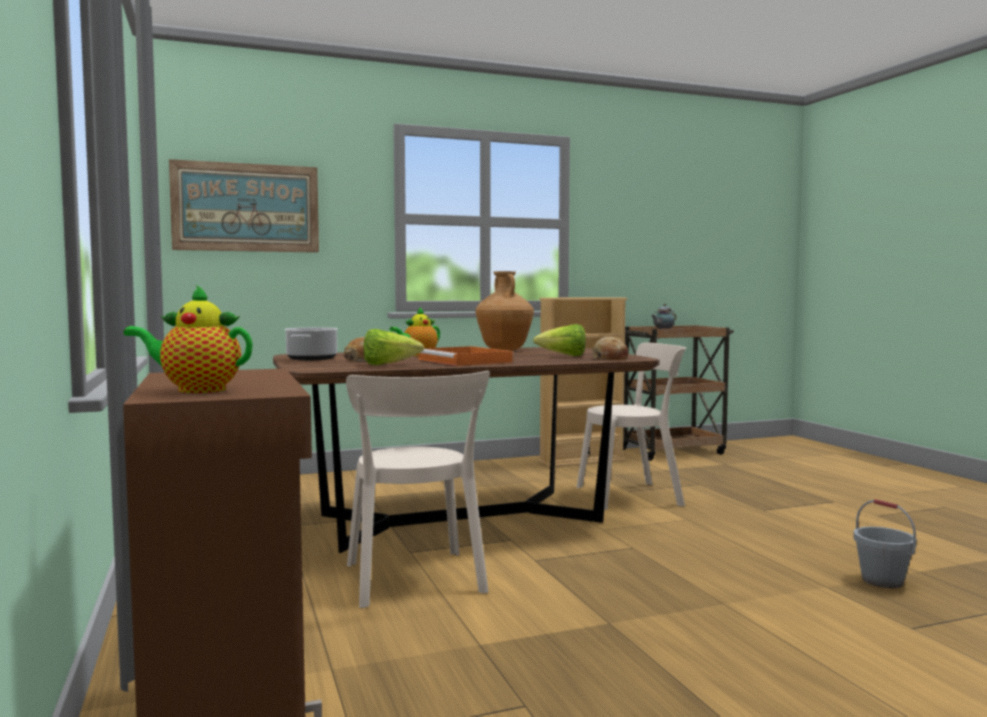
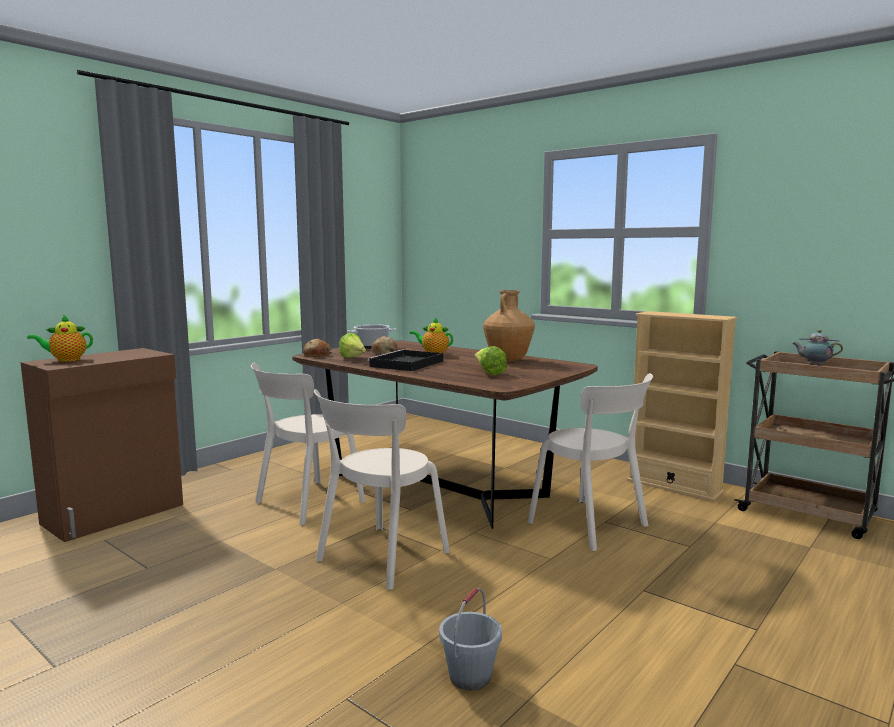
camera: 60 degrees right, 5 degrees up
(196, 390) = (66, 360): teapot -> teapot turned 90 degrees counterclockwise
(246, 207) = (450, 231): picture -> none
(465, 361) = (406, 364): orange tray -> black tray
(610, 358) = (488, 382): bread -> bread (317, 355)
(629, 572) = (379, 558): none -> beige chair

